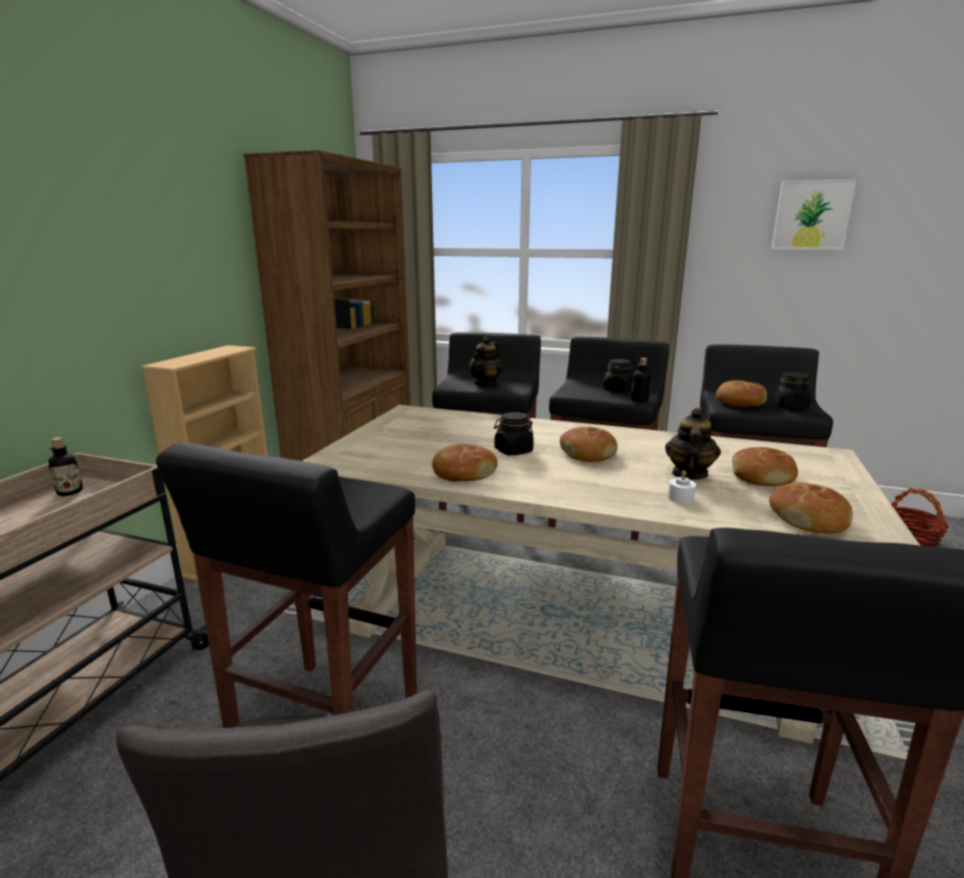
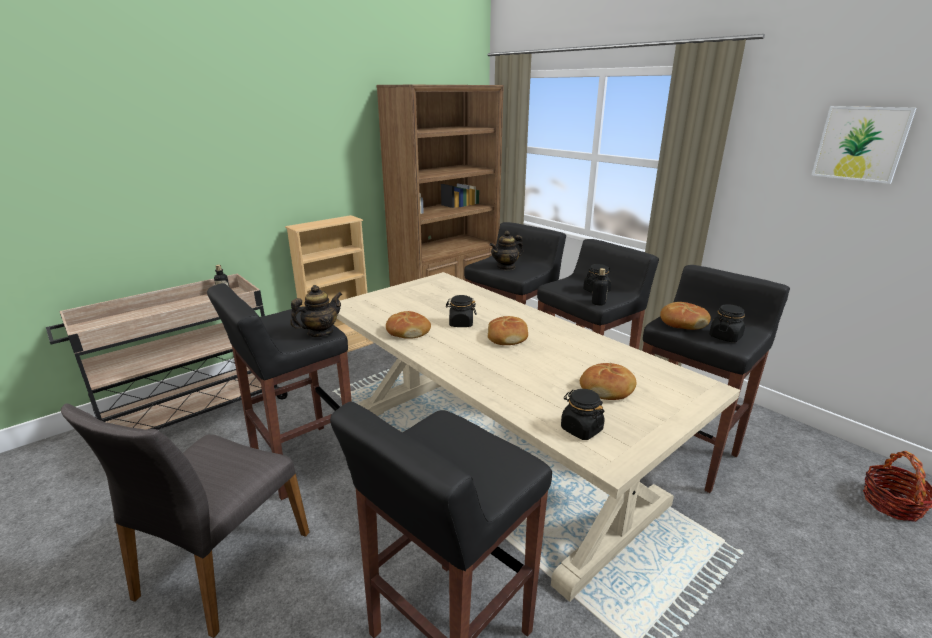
camera: 30 degrees right, 5 degrees up
(680, 498) = (515, 386): white candle -> none
(688, 474) = (552, 371): teapot -> teapot (320, 333)
(808, 519) = (581, 429): bread -> black jar

